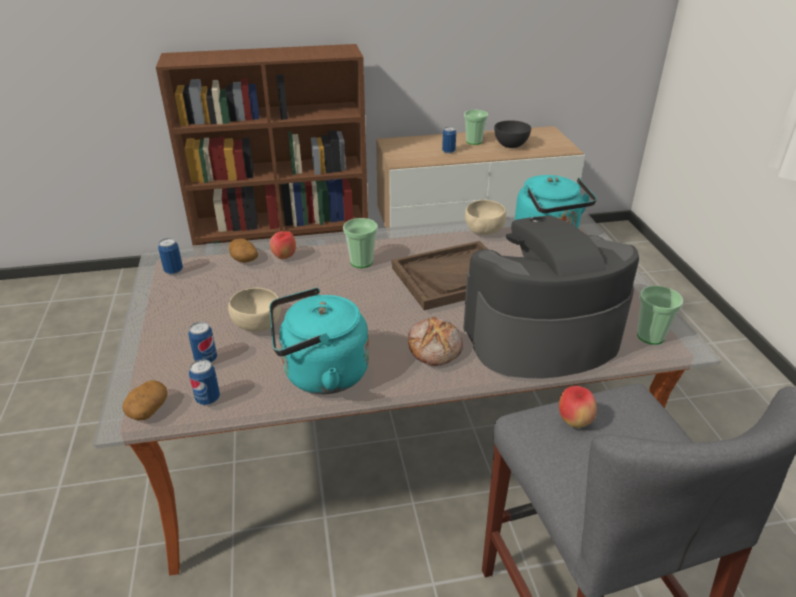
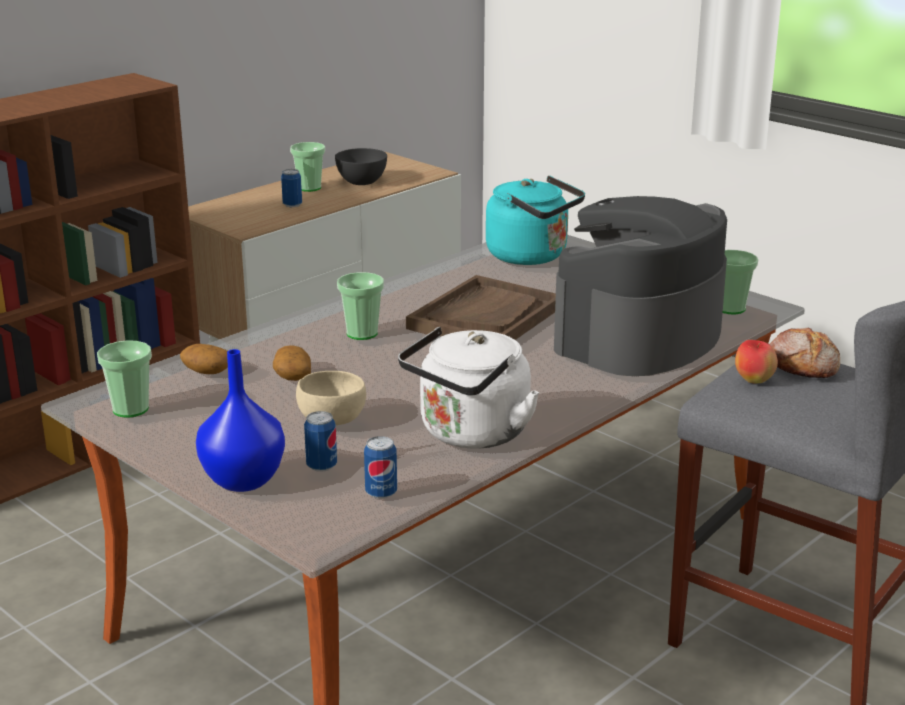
camera: 35 degrees left, 10 degrees down
(148, 409) = (327, 524): potato -> potato (292, 376)
(156, 349) = (244, 479): none -> blue vase
(173, 271) = (130, 409): can -> cup
(284, 257) = (258, 355): apple -> none
(320, 374) = (470, 434): turquoise kettle -> white kettle
(436, 348) = (554, 377): bread -> bread (803, 365)
(484, 231) = (458, 269): beige bowl -> none

